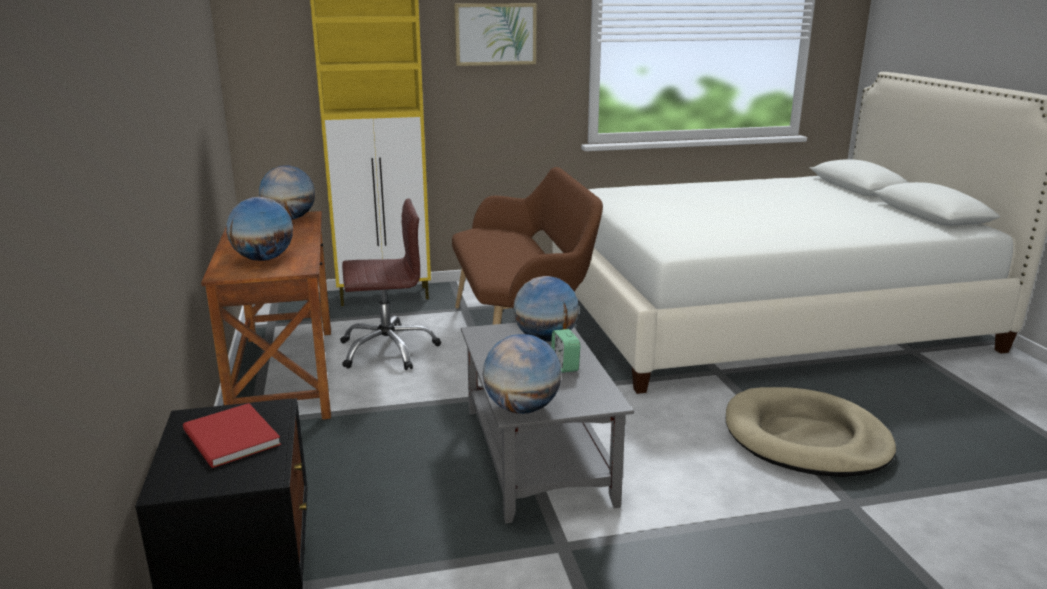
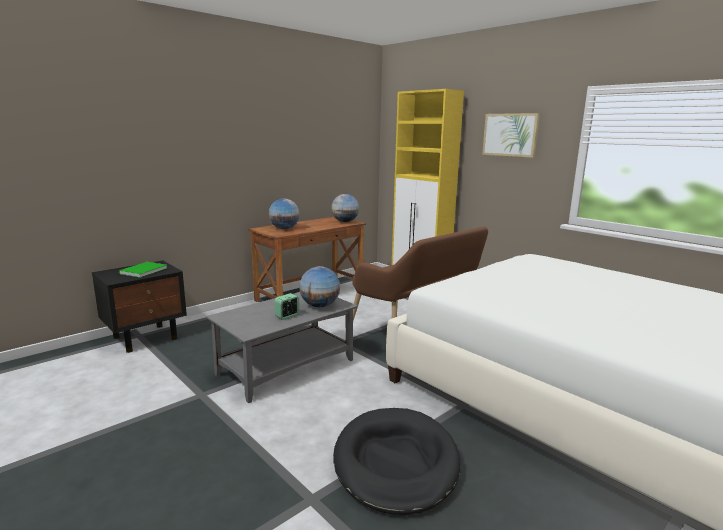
camera: 60 degrees right, 5 degrees down
(230, 439) = (142, 271): red book -> green book
(388, 349) = (360, 305): brown office chair -> none
(522, 408) = (227, 316): globe -> none
(805, 438) = (396, 462): beige dog bed -> black dog bed

